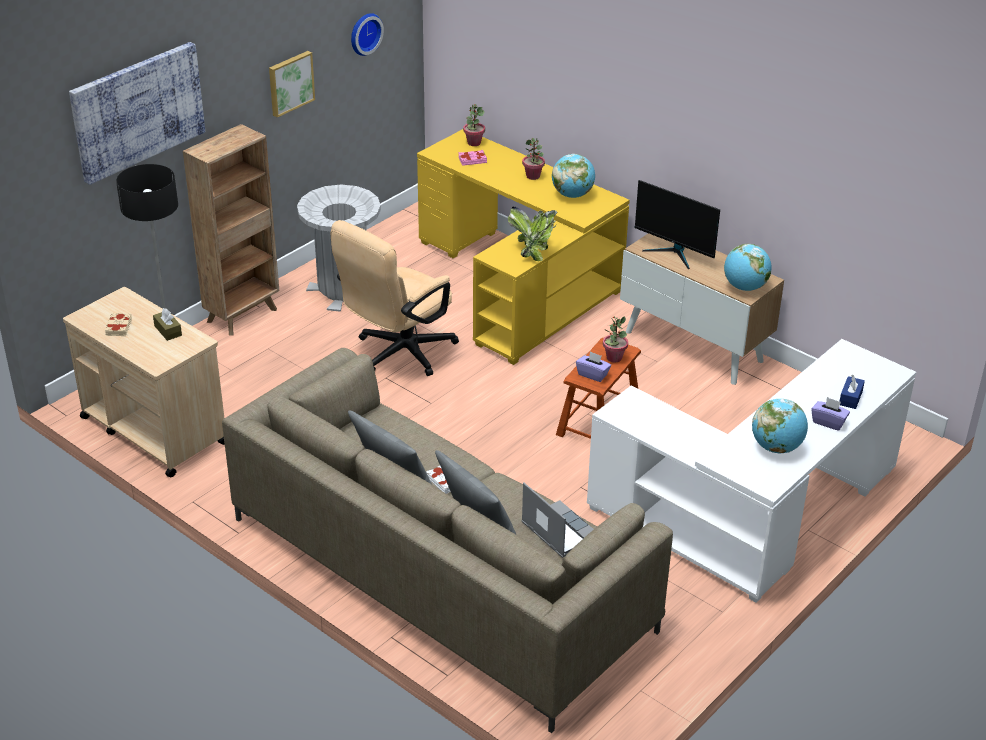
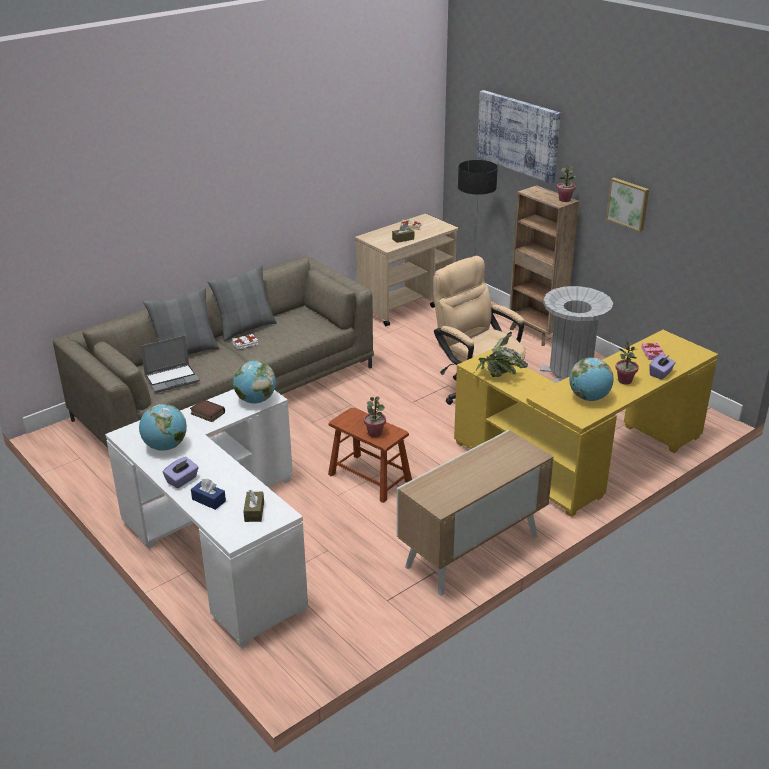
camera: 100 degrees right, 5 degrees down
(364, 33) = (705, 215): wall clock -> none
(474, 143) = (688, 356): potted plant -> potted plant (564, 200)
(593, 374) = (354, 420): purple tissue box -> purple tissue box (661, 373)
(674, 253) = (499, 457): monitor -> none
(685, 440) = (206, 413): none -> book
(745, 287) = (429, 490): globe -> globe (255, 400)
(851, 367) = (254, 512): none -> brown tissue box

